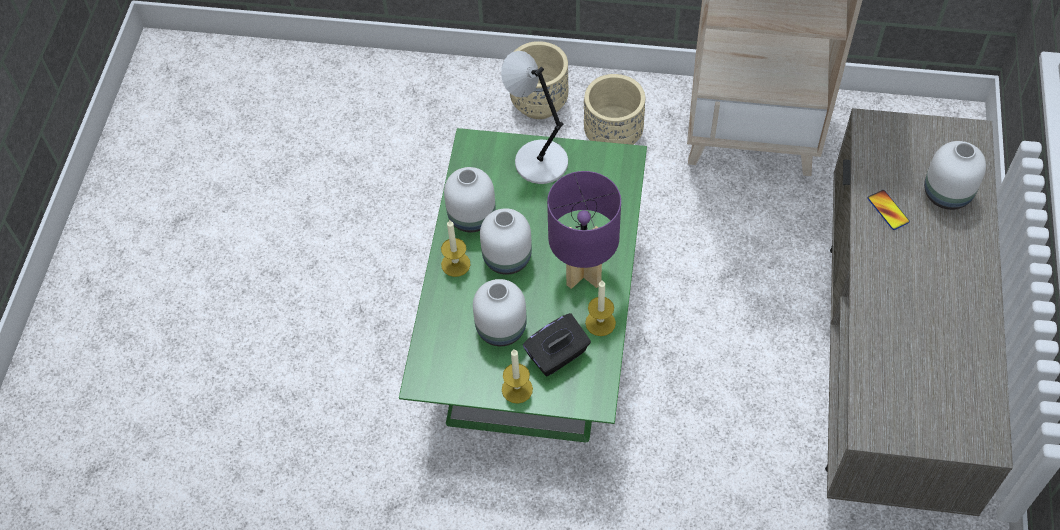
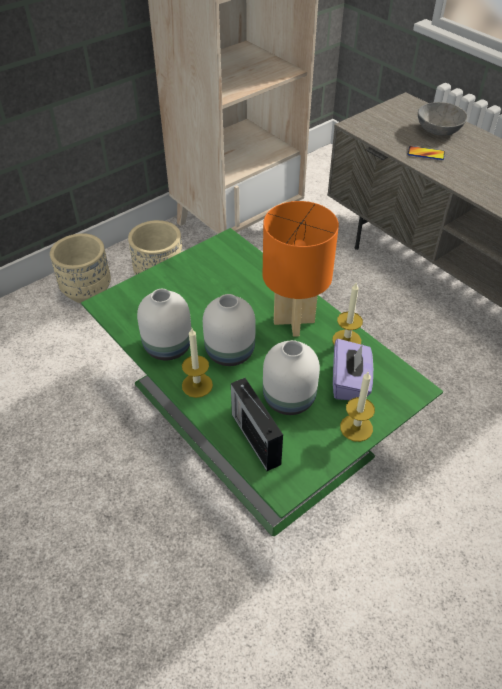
camera: 50 degrees left, 10 degrees down
(446, 334) = (255, 437): none -> radio
(538, 161) = (170, 281): grey table lamp -> none
(557, 355) = (350, 382): black tissue box -> purple tissue box
(583, 273) = (293, 321): purple table lamp -> orange table lamp
(947, 193) = (438, 129): white vase -> grey bowl

